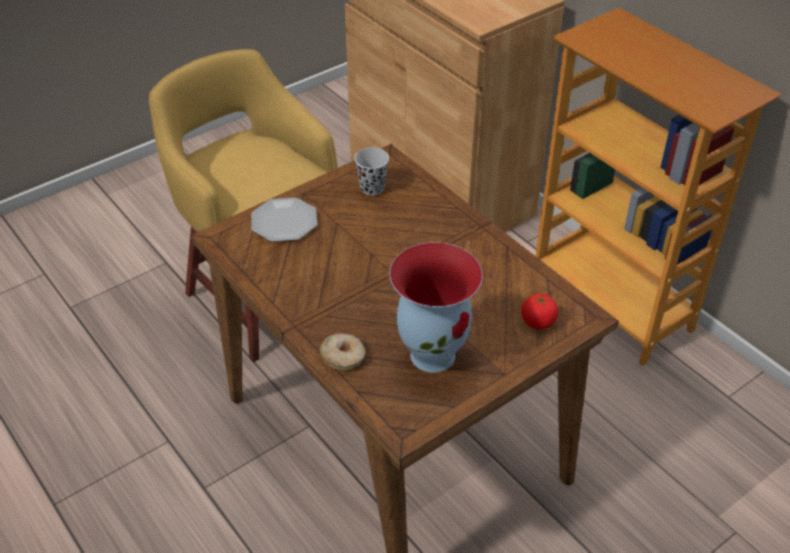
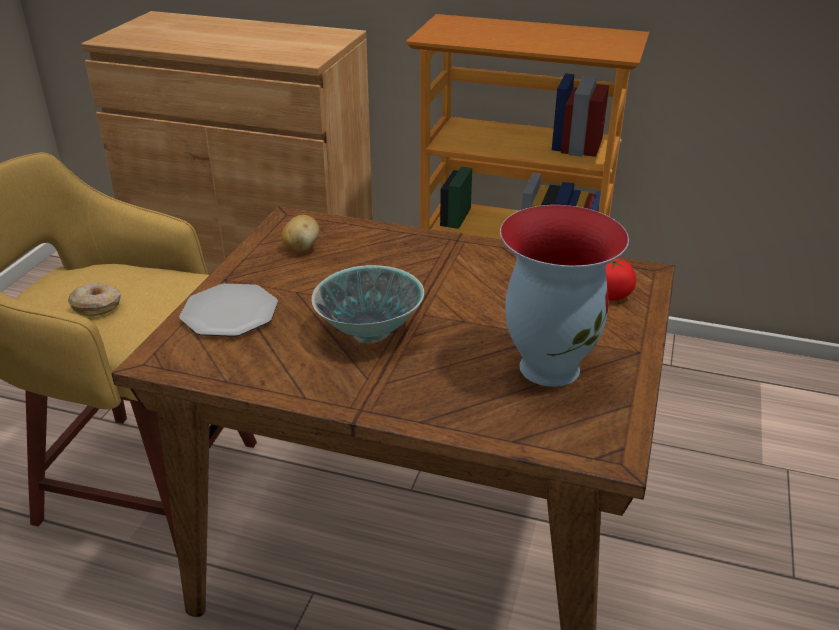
camera: 35 degrees left, 10 degrees down
(343, 357) = (456, 414): donut -> donut (97, 306)
(351, 275) = (370, 332): none -> bowl
(372, 188) = (301, 248): black cup -> potato

